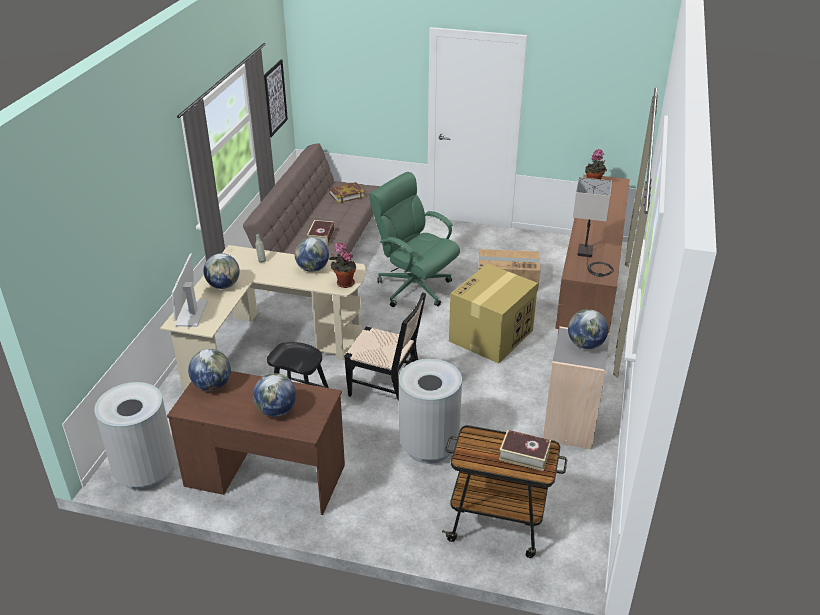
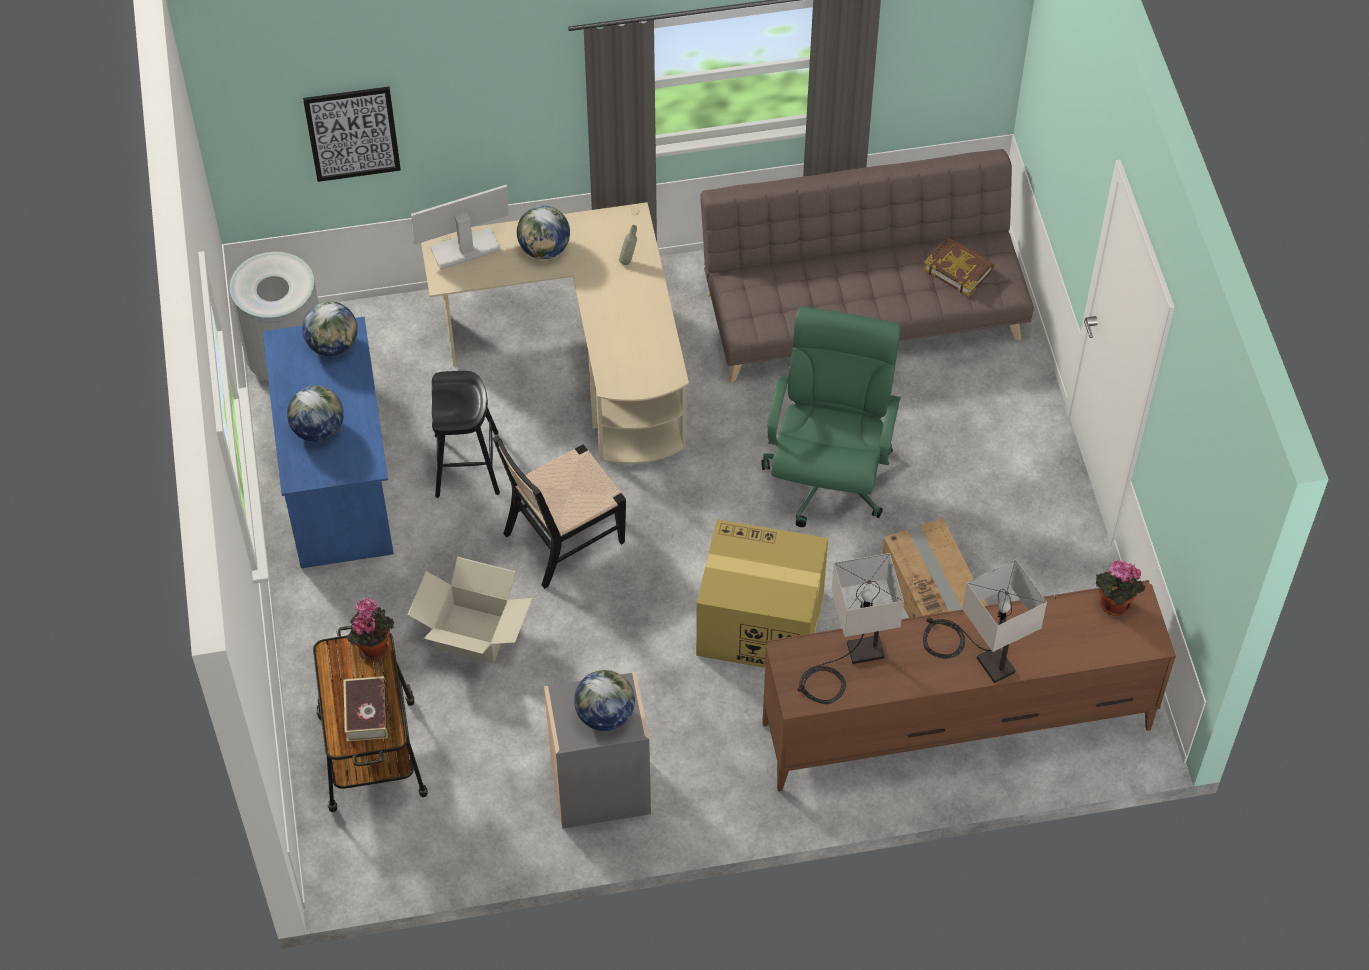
camera: 65 degrees right, 20 degrees up
(265, 475) = (337, 480): brown desk -> blue desk
(275, 98) = (948, 53): picture -> picture (352, 133)
(312, 269) = (640, 328): globe -> none
(321, 236) = (808, 294): book -> none
(344, 283) = (625, 379): potted plant -> potted plant (373, 646)
(386, 389) = (564, 539): chair -> chair turned 60 degrees clockwise
(428, 446) = (473, 632): grey trash can -> cardboard box
(602, 224) = (974, 653): none -> table lamp

